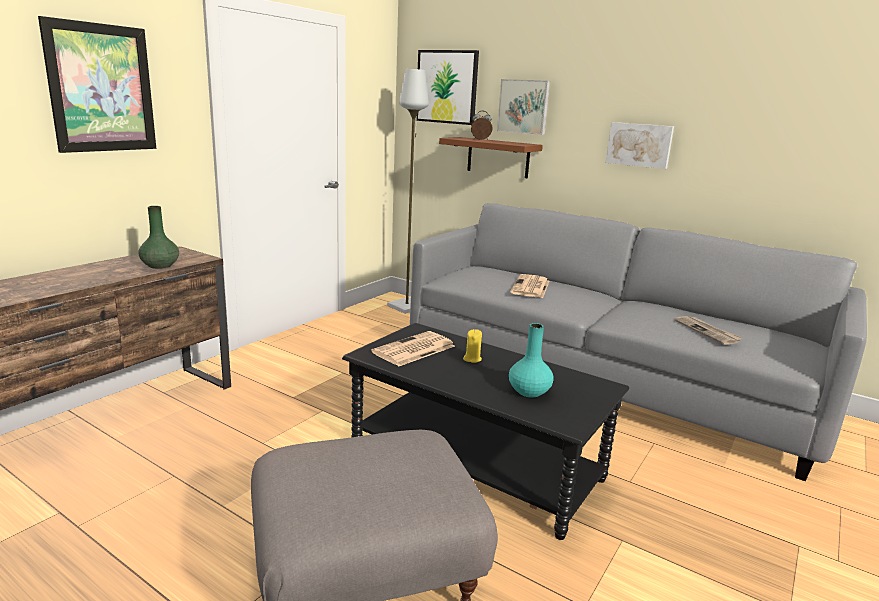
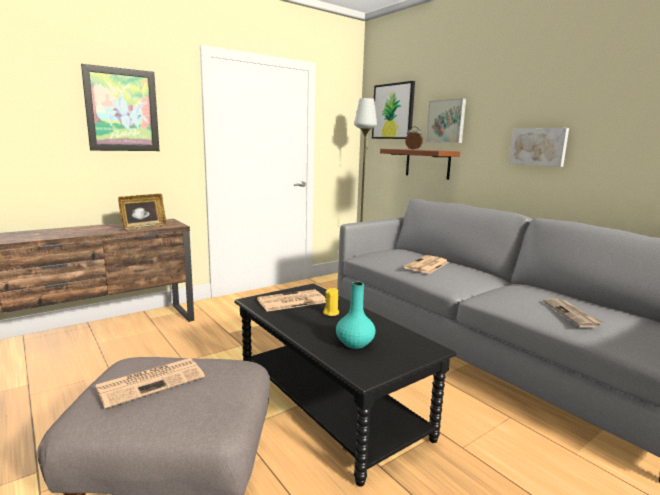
camera: 20 degrees right, 5 degrees down
(160, 265) = (144, 227): green vase -> picture frame
(346, 472) = (152, 381): none -> newspaper

